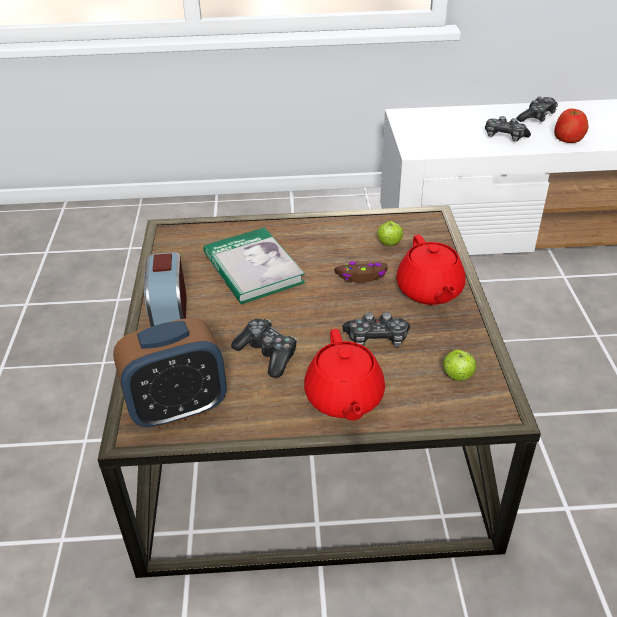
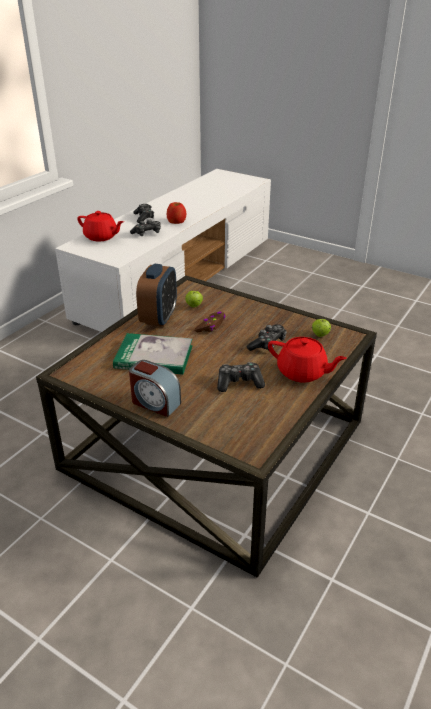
camera: 55 degrees left, 5 degrees down
(178, 408) = (251, 431): alarm clock -> alarm clock (159, 318)
(429, 291) = (250, 313): red teapot -> red teapot (101, 237)

